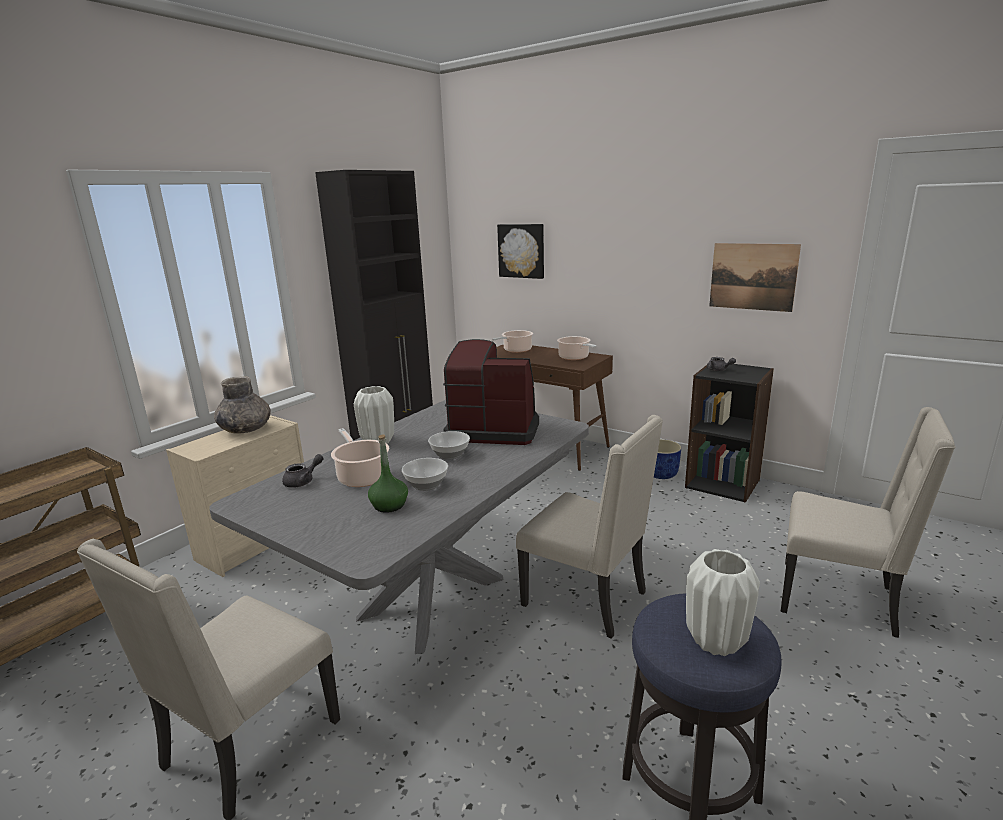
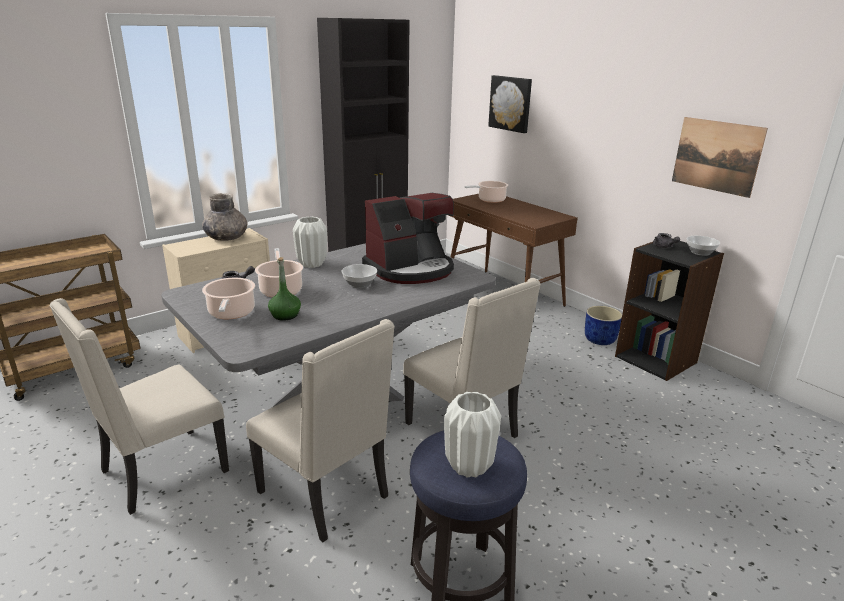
camera: 15 degrees right, 5 degrees up
(425, 484) = (323, 304): bowl -> bowl (699, 252)
(493, 429) = (410, 269): coffee machine -> coffee machine turned 120 degrees clockwise
(575, 358) = (538, 215): cooking pot -> cooking pot (231, 313)
(839, 599) = (698, 483): beige chair -> beige chair (326, 495)

